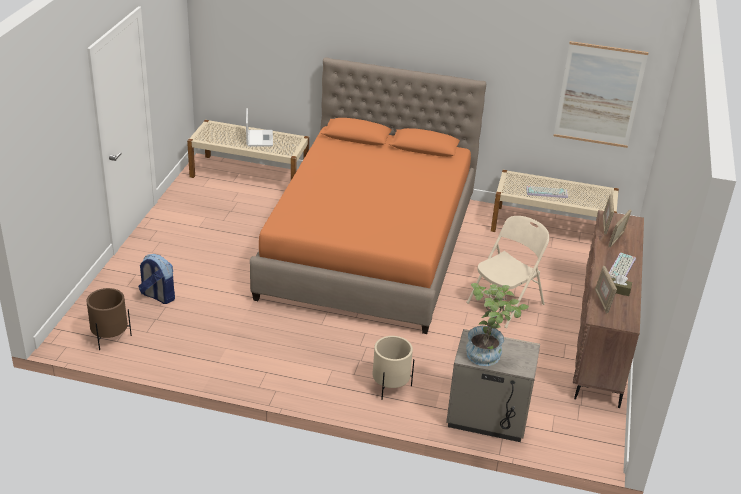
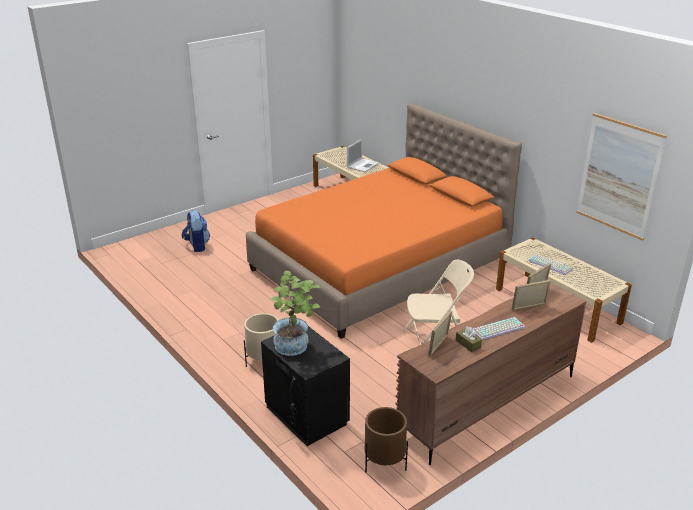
camera: 40 degrees right, 5 degrees down
(110, 337) = (138, 258): brown planter -> brown planter (384, 462)
(487, 417) = (305, 416): beige nightstand -> black nightstand

